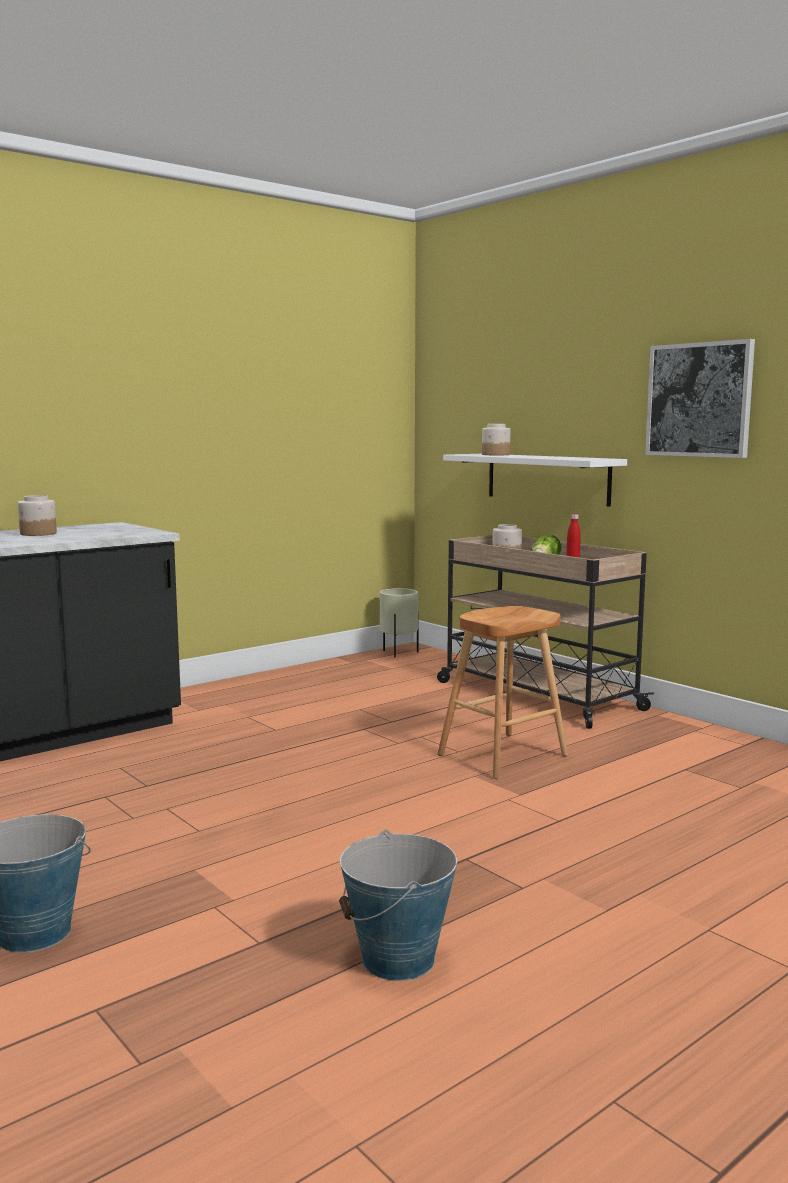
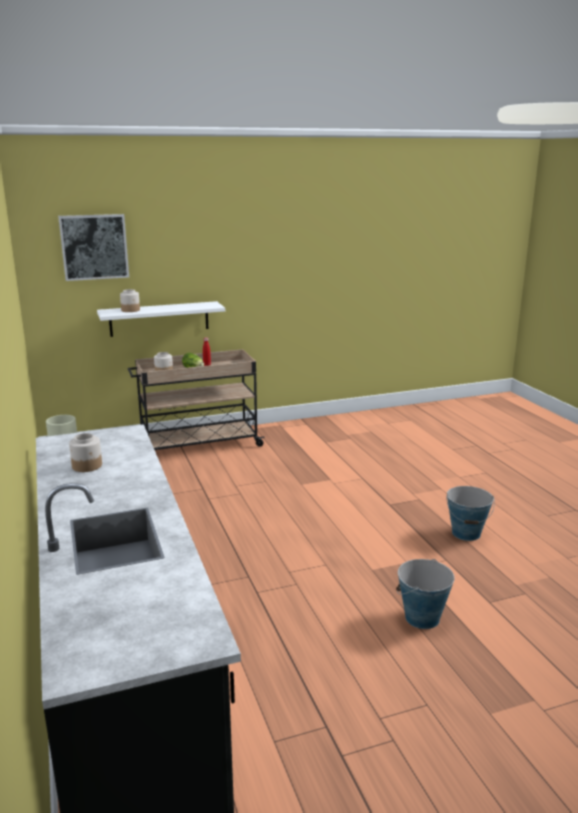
camera: 70 degrees left, 10 degrees up
(502, 755) = (280, 472): brown stool -> none
(699, 400) = (257, 267): picture -> picture (94, 247)

